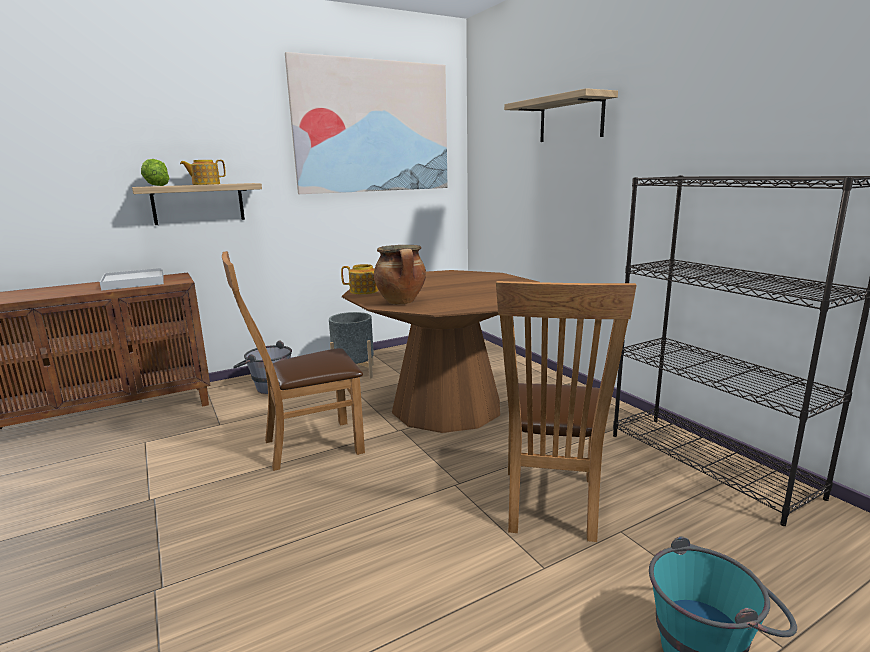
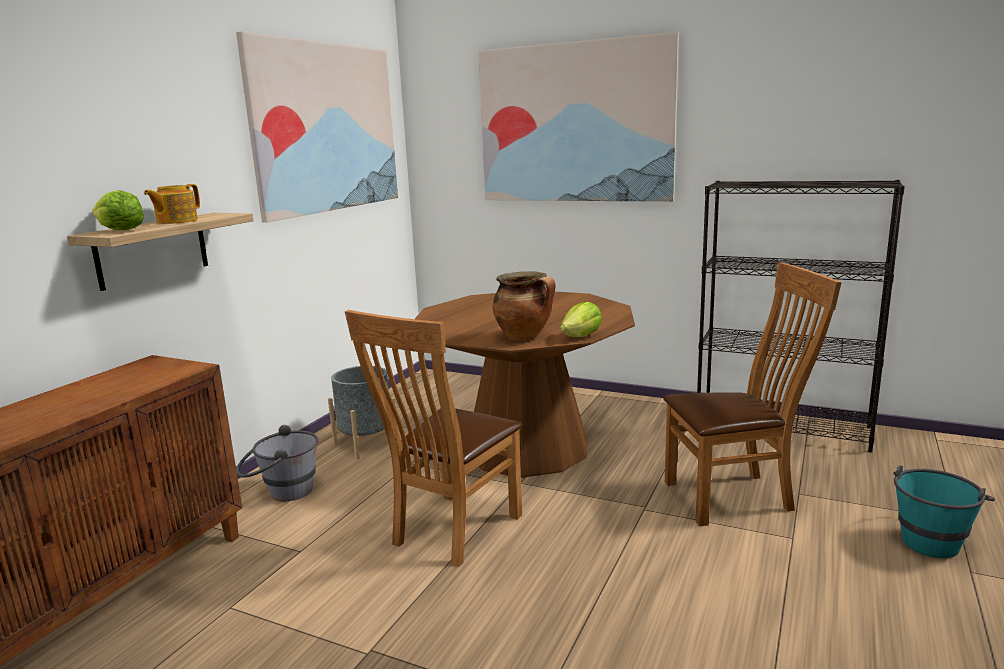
camera: 35 degrees left, 0 degrees up
(134, 282) = (116, 383): white tray -> none
(365, 291) = (450, 333): teapot -> none
(440, 310) = (582, 336): none -> lettuce
(551, 507) = (735, 496): brown chair -> brown chair turned 75 degrees counterclockwise
(571, 119) = (575, 123): shelf -> picture

